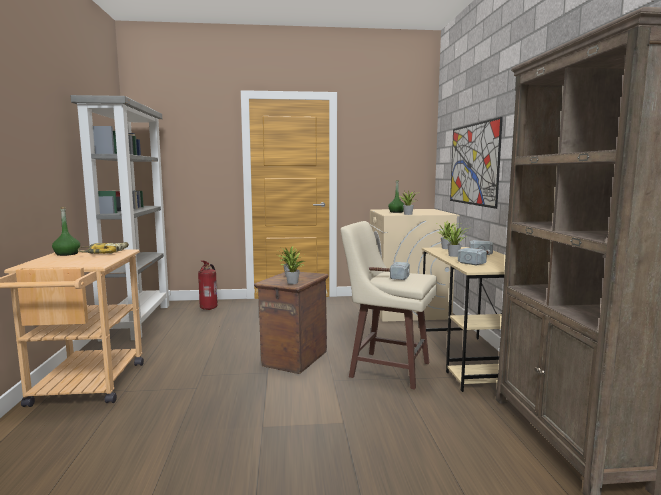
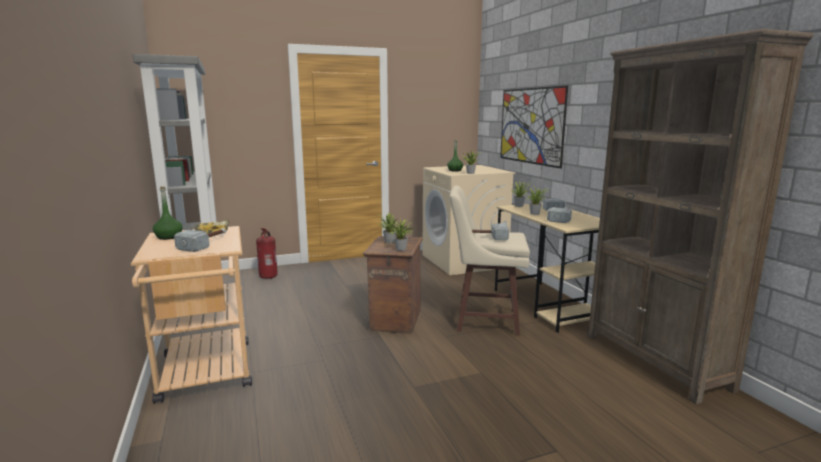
camera: 15 degrees left, 5 degrees up
(84, 260) = (205, 244): none -> hammer

